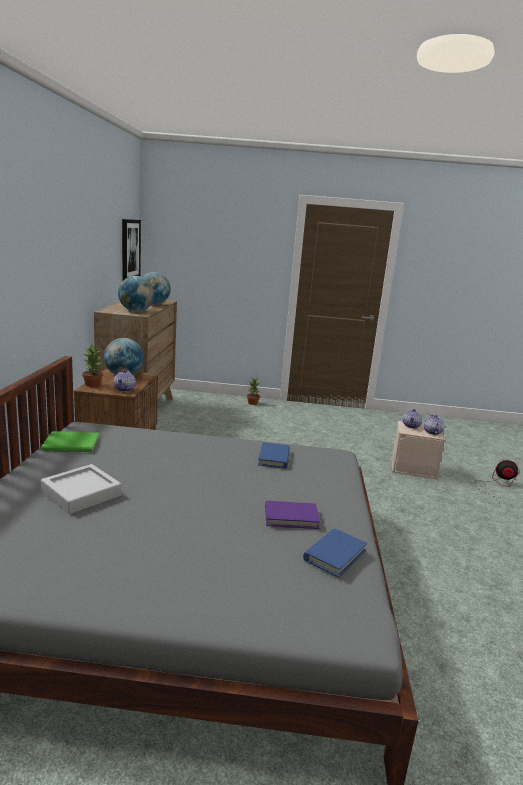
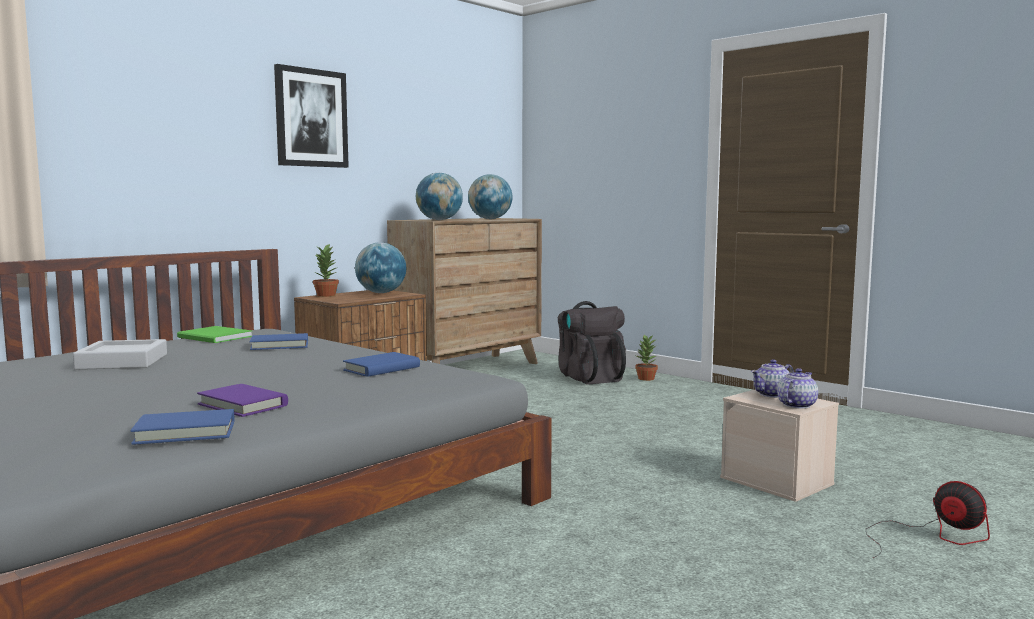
camera: 40 degrees right, 10 degrees down
(125, 389) = (346, 299): teapot -> none
(130, 249) = (491, 154): picture -> picture (311, 118)
(149, 445) = (280, 345): none -> blue book
(223, 407) = (589, 378): none -> black backpack

